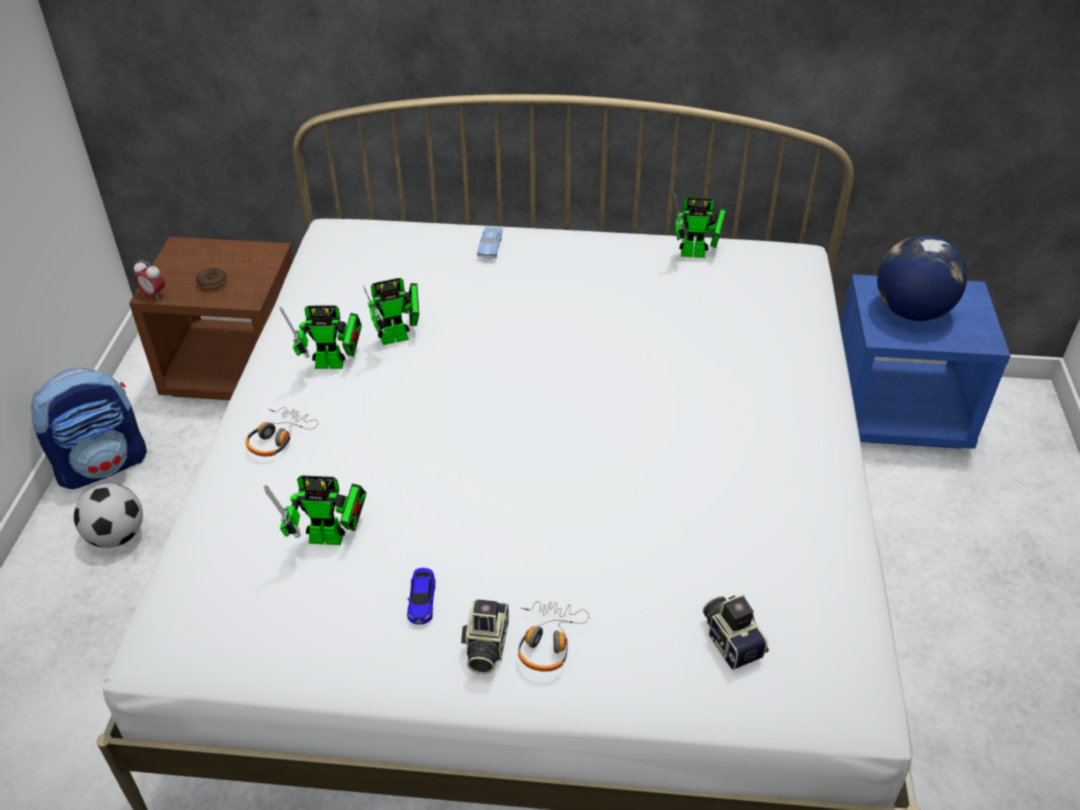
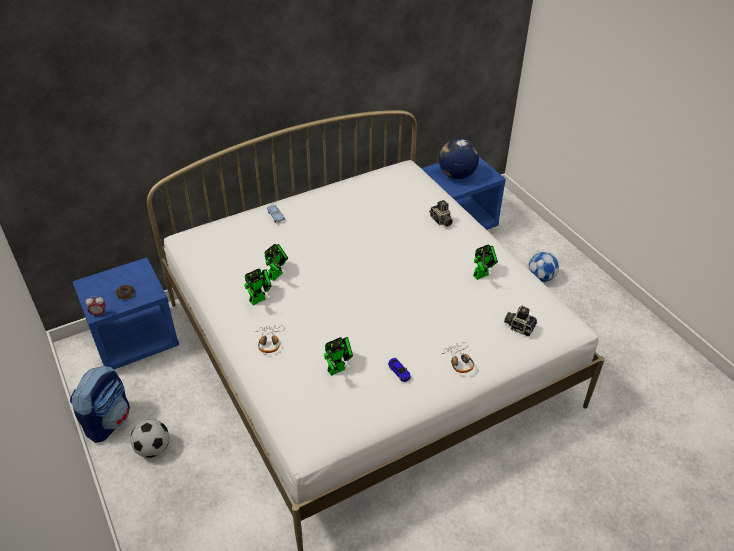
camera: 35 degrees left, 0 degrees up
(238, 369) = (135, 340): brown nightstand -> blue nightstand
(484, 646) = (438, 375): camera -> camera (440, 221)
(697, 254) = (368, 183): toy robot -> toy robot (482, 274)
(989, 586) = (541, 277): none -> football

